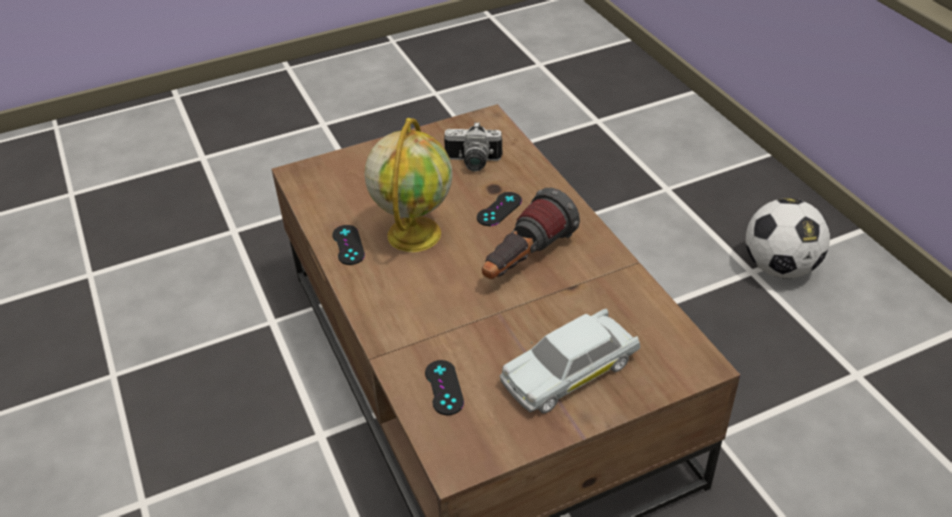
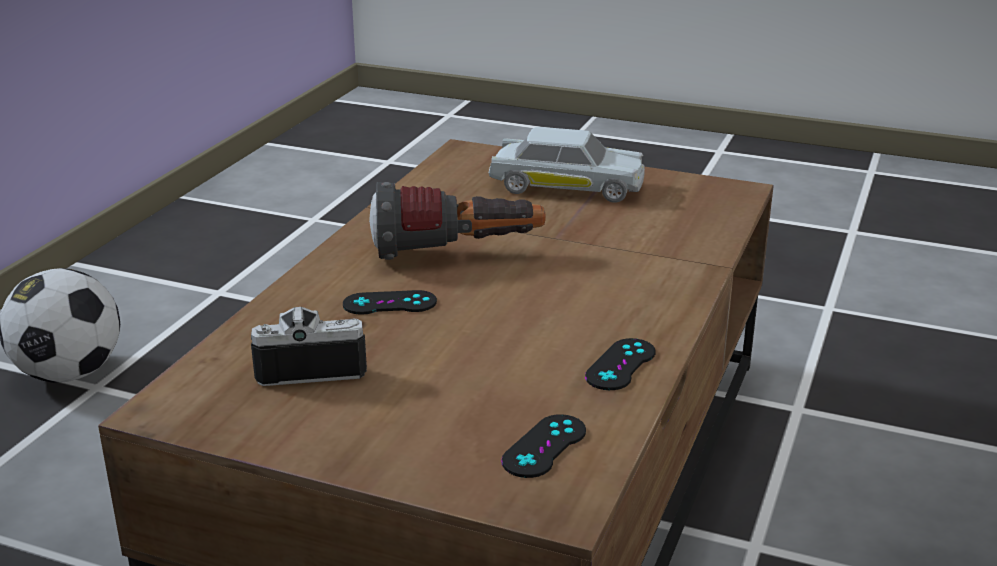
camera: 135 degrees left, 15 degrees down
(414, 233) = (523, 334): globe -> none
(444, 387) = (686, 222): black game controller -> black game controller (544, 446)
(472, 163) = (311, 365): camera -> camera turned 60 degrees counterclockwise

